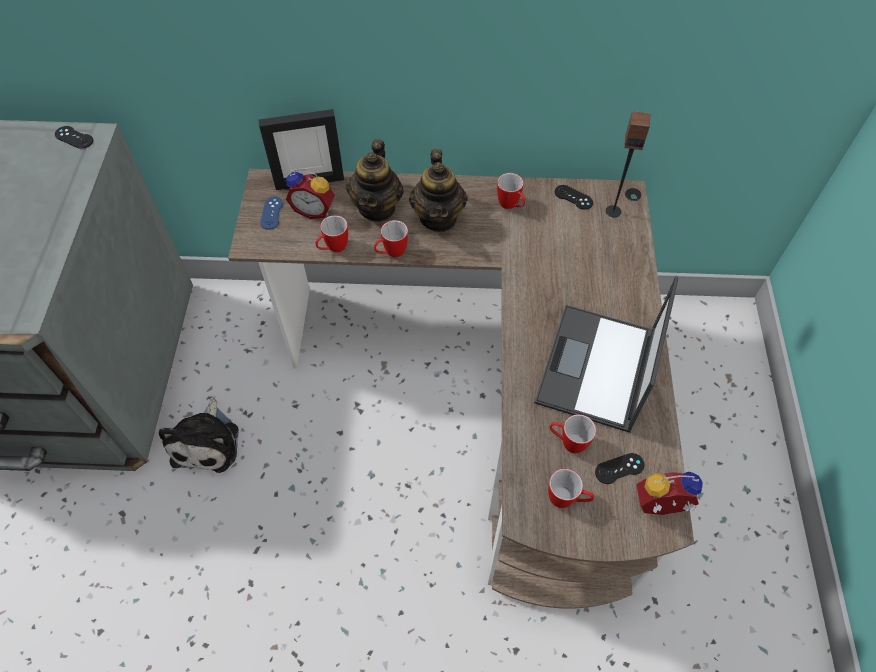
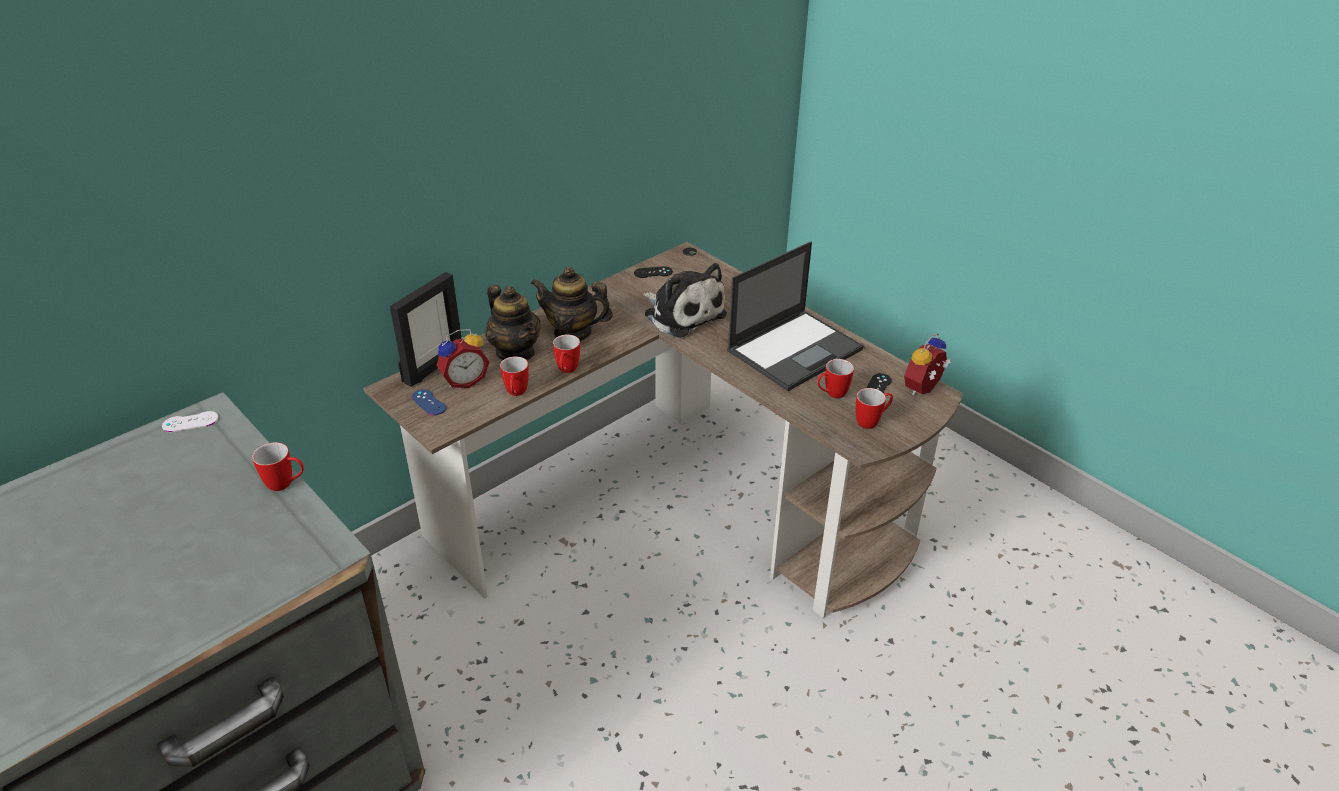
camera: 45 degrees left, 20 degrees down
(74, 137) = (190, 422): black game controller -> white game controller
(207, 441) = (469, 709): plush toy -> plush toy (682, 313)
(438, 217) = (573, 332): teapot -> teapot turned 150 degrees clockwise
(511, 206) = (617, 299): mug -> mug (286, 484)
(596, 369) = (795, 349): laptop -> laptop turned 105 degrees counterclockwise
(613, 211) = (689, 266): speaker -> none

